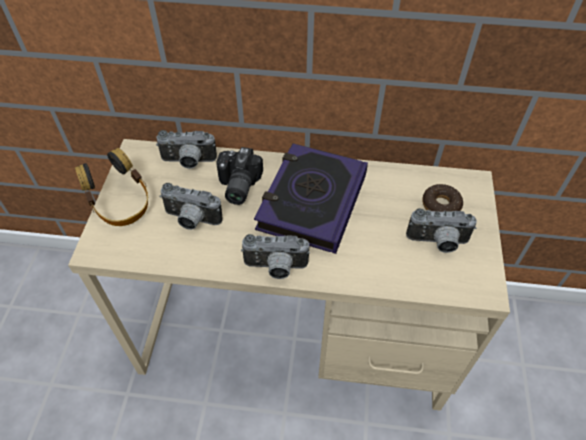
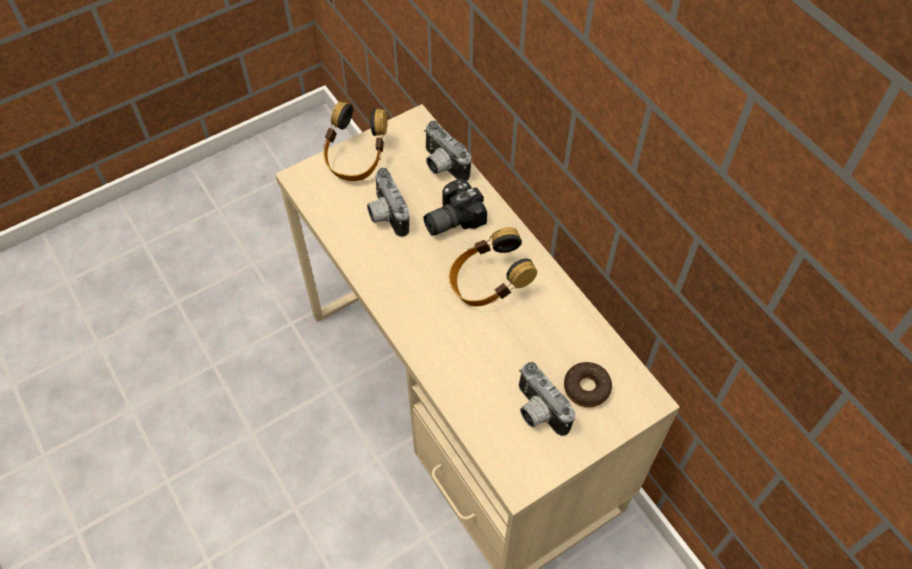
camera: 50 degrees right, 5 degrees up
(275, 268) = (394, 307): camera -> none
(311, 202) = (488, 284): book -> headphones

